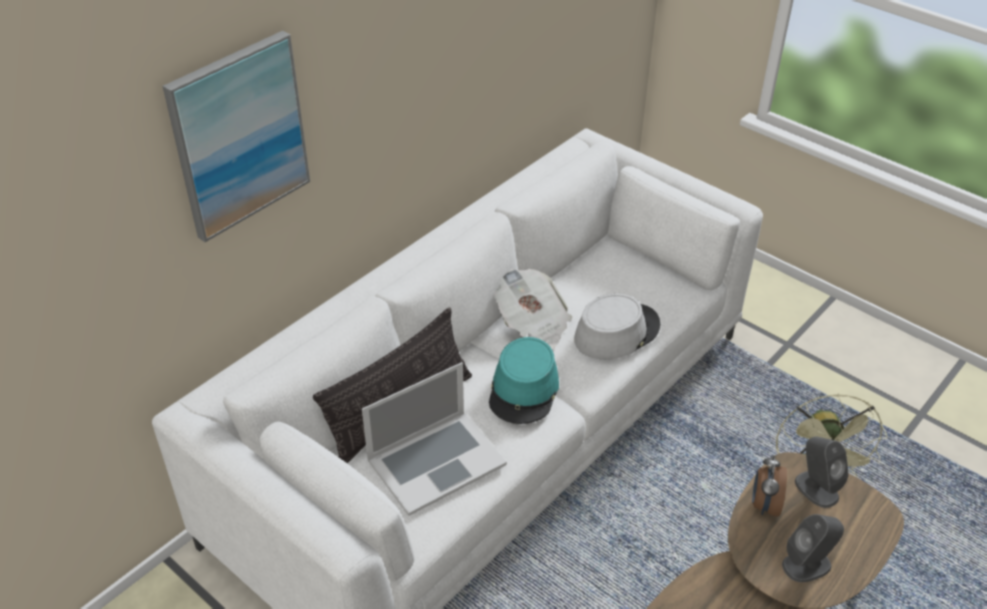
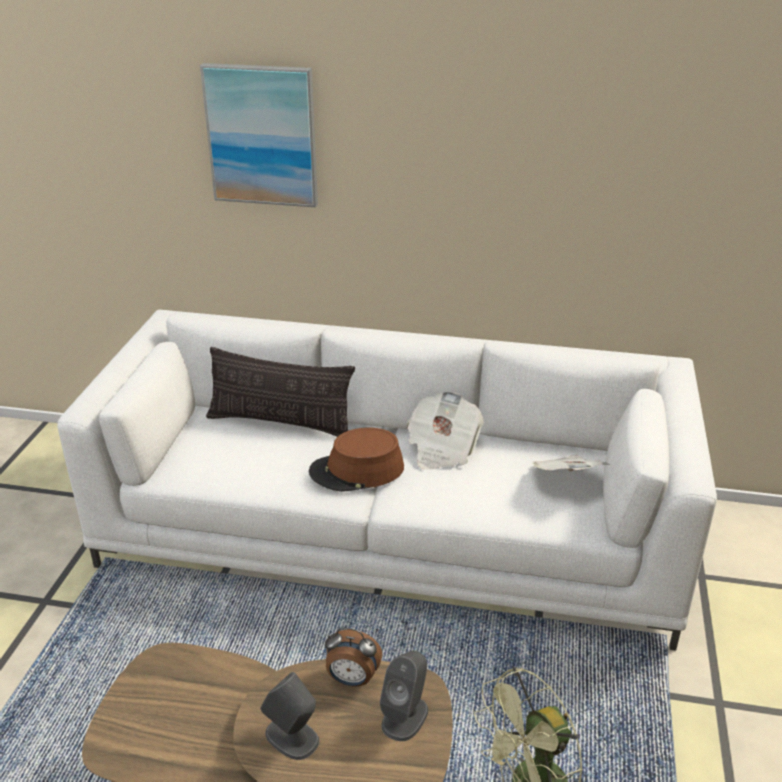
camera: 60 degrees right, 10 degrees down
(436, 461) = (243, 455): laptop -> none
(524, 390) = (357, 470): turquoise hat -> brown hat
(616, 332) = (478, 497): grey hat -> none
(630, 274) = (568, 480): none -> newspaper
(764, 504) = (352, 680): alarm clock -> alarm clock turned 150 degrees counterclockwise

